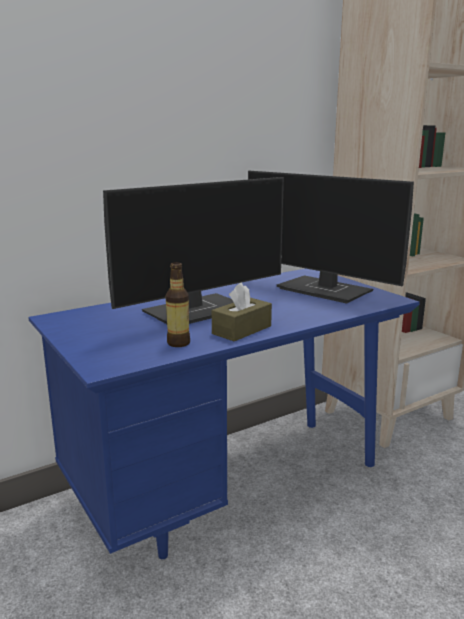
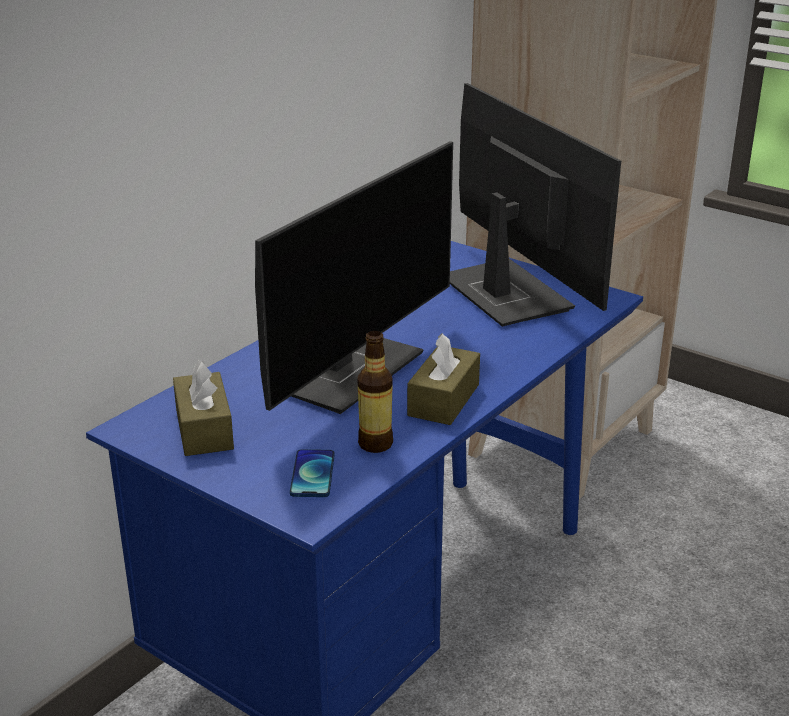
camera: 20 degrees left, 10 degrees up
(89, 323) = (204, 429): none -> brown tissue box
(125, 351) = (312, 474): none -> phone
(326, 290) = (503, 293): monitor -> monitor turned 135 degrees counterclockwise

